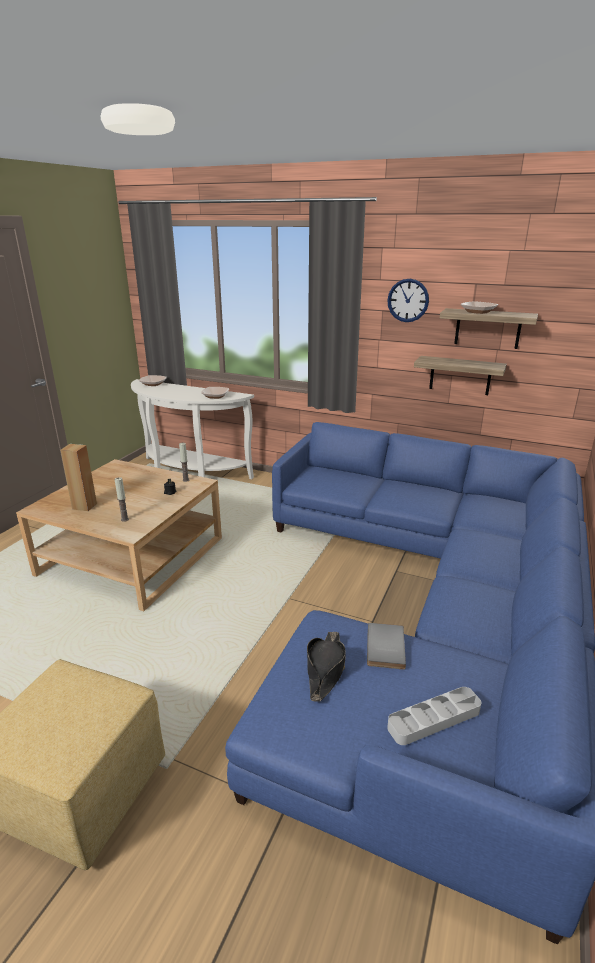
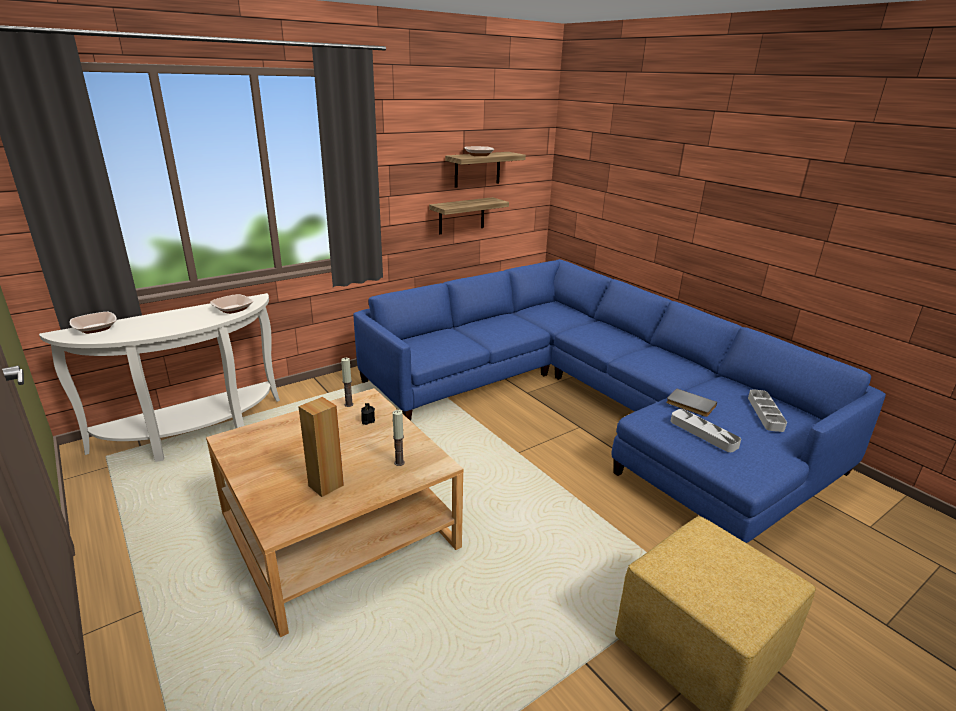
camera: 60 degrees left, 0 degrees up
(325, 669) = (703, 433): black hat -> grey tray
(408, 300) = (413, 152): wall clock -> none

